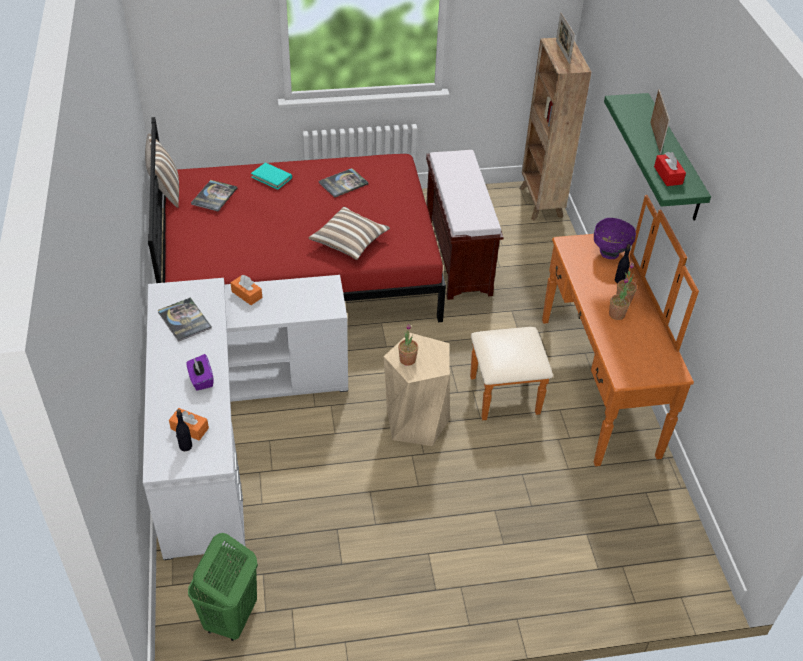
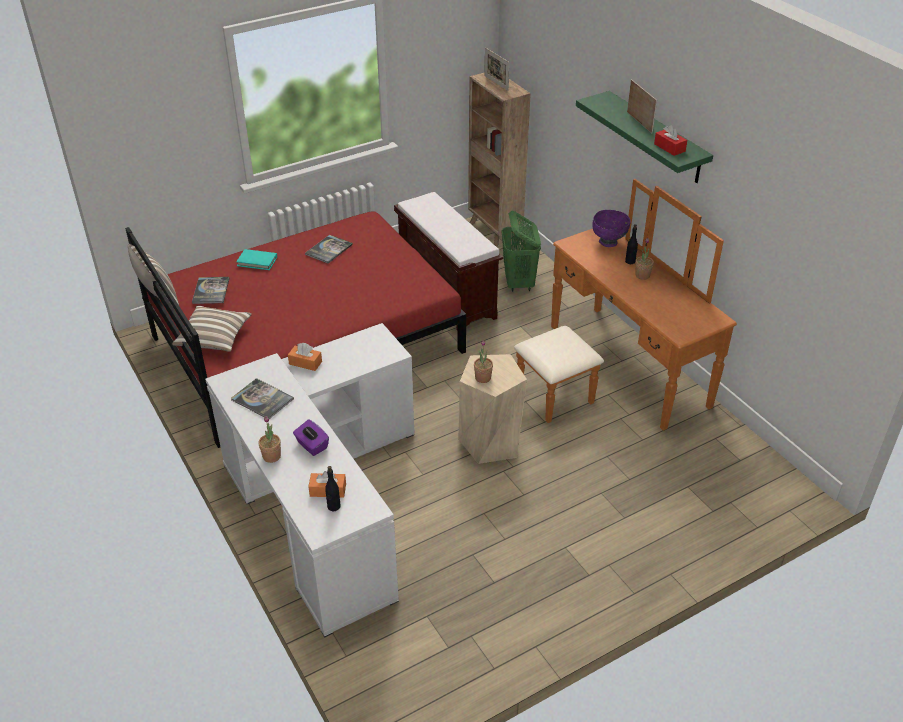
camera: 20 degrees left, 5 degrees down
(230, 618) = (419, 665): green laundry basket -> green laundry basket (519, 283)
(349, 242) = (365, 297): pillow -> pillow (214, 338)
(616, 314) = (644, 288): potted plant -> potted plant (271, 456)

